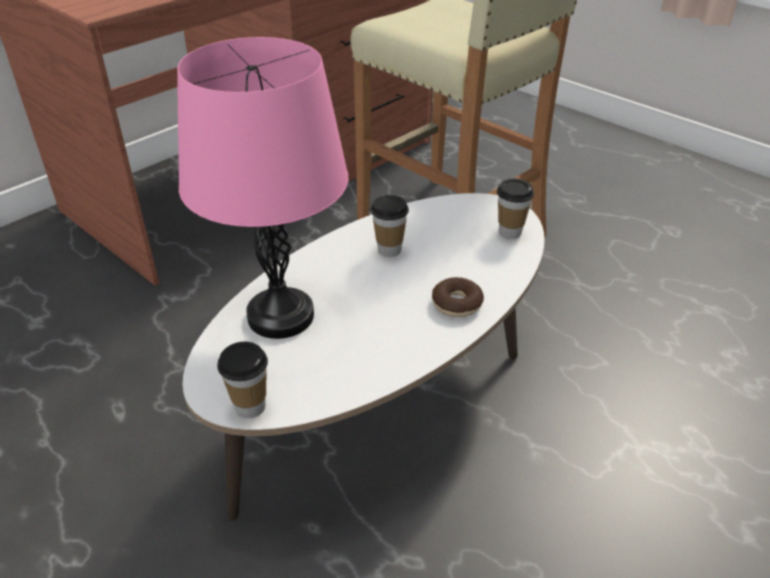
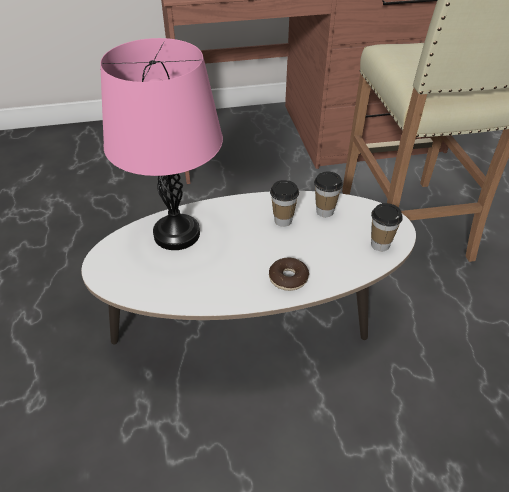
camera: 35 degrees right, 5 degrees up
(250, 407) = (108, 281): cup -> cup (324, 211)

